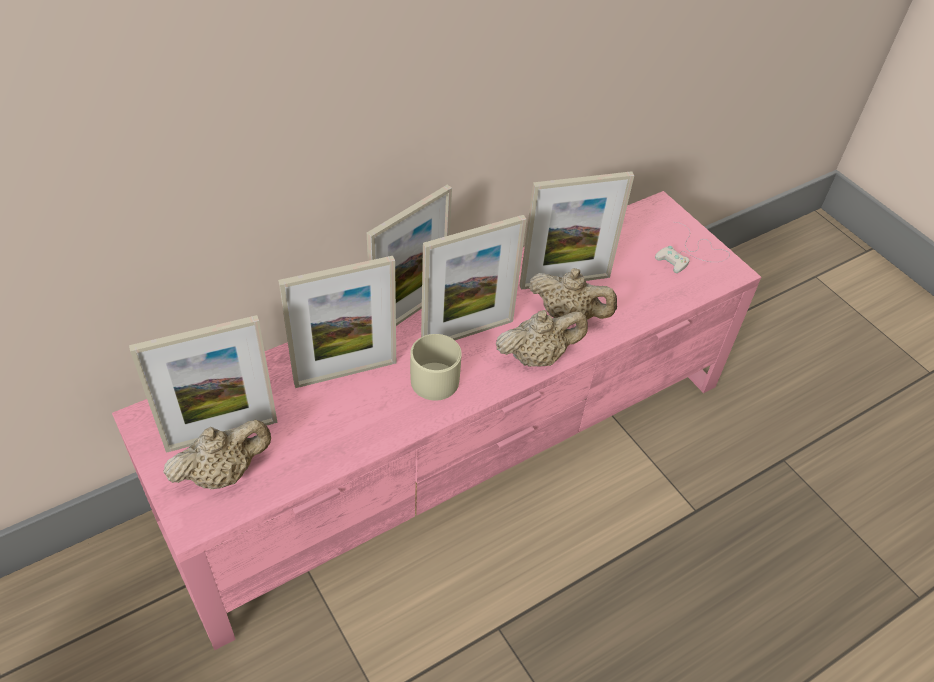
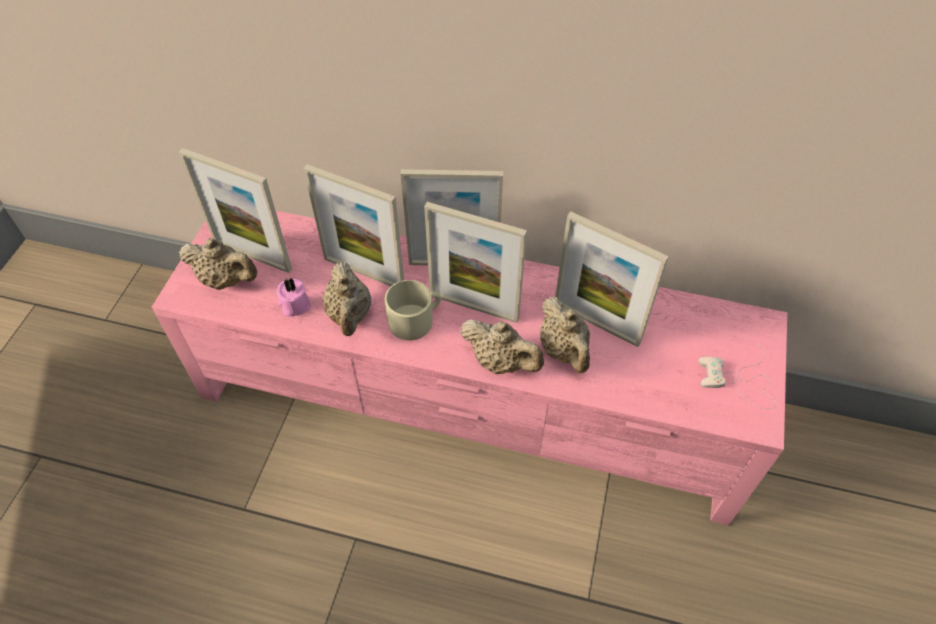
camera: 50 degrees right, 5 degrees up
(319, 443) = (294, 304): none -> pink candle
(379, 414) = (350, 315): none -> beige teapot

